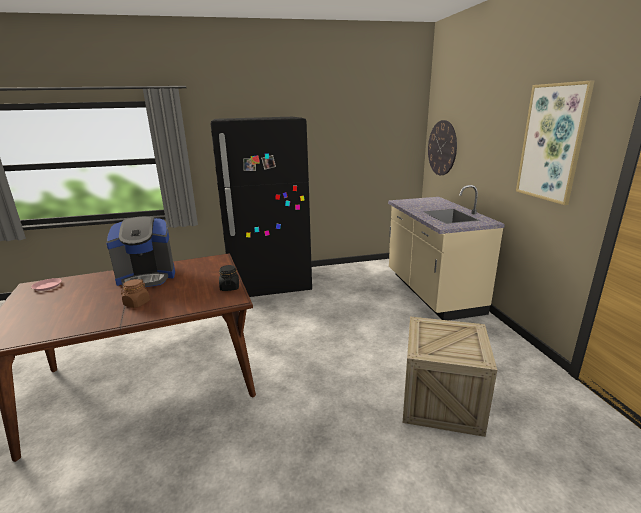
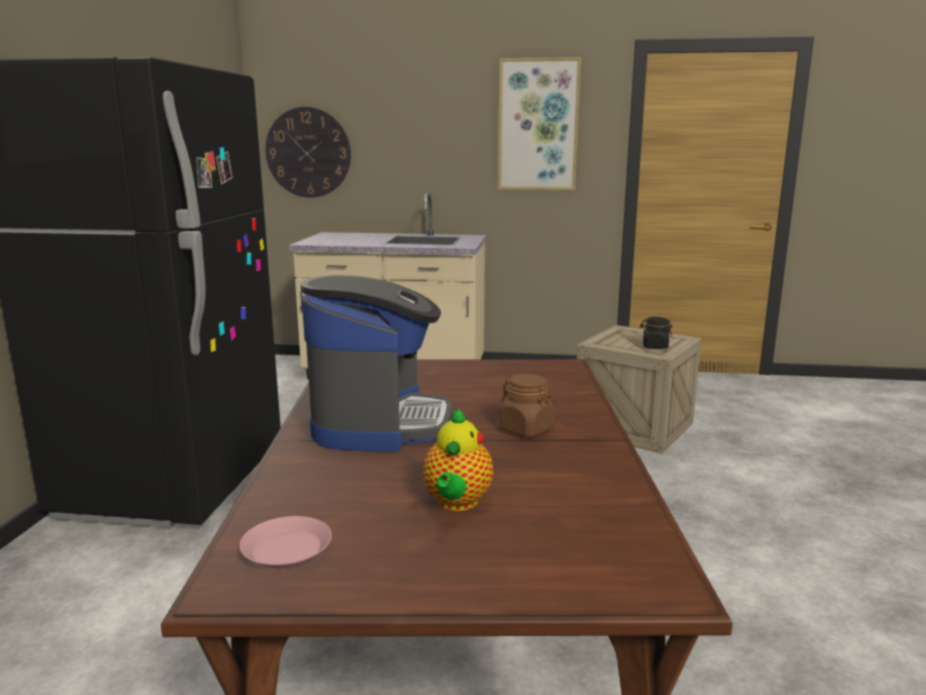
camera: 70 degrees left, 5 degrees down
(67, 302) = (457, 503): none -> teapot
(229, 287) = (512, 365): black jar -> black jar (655, 346)

